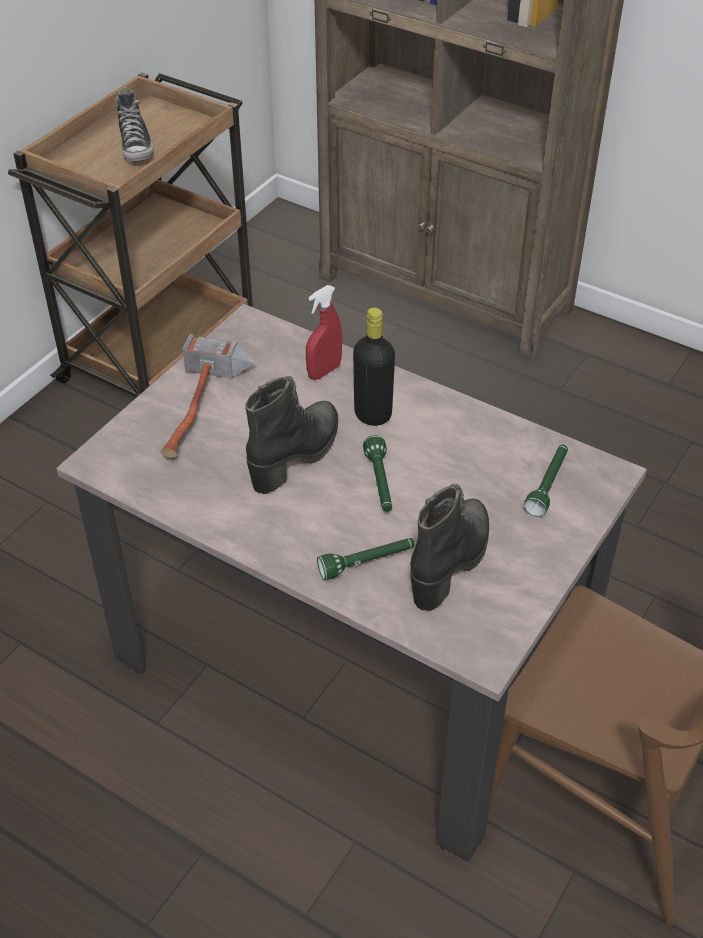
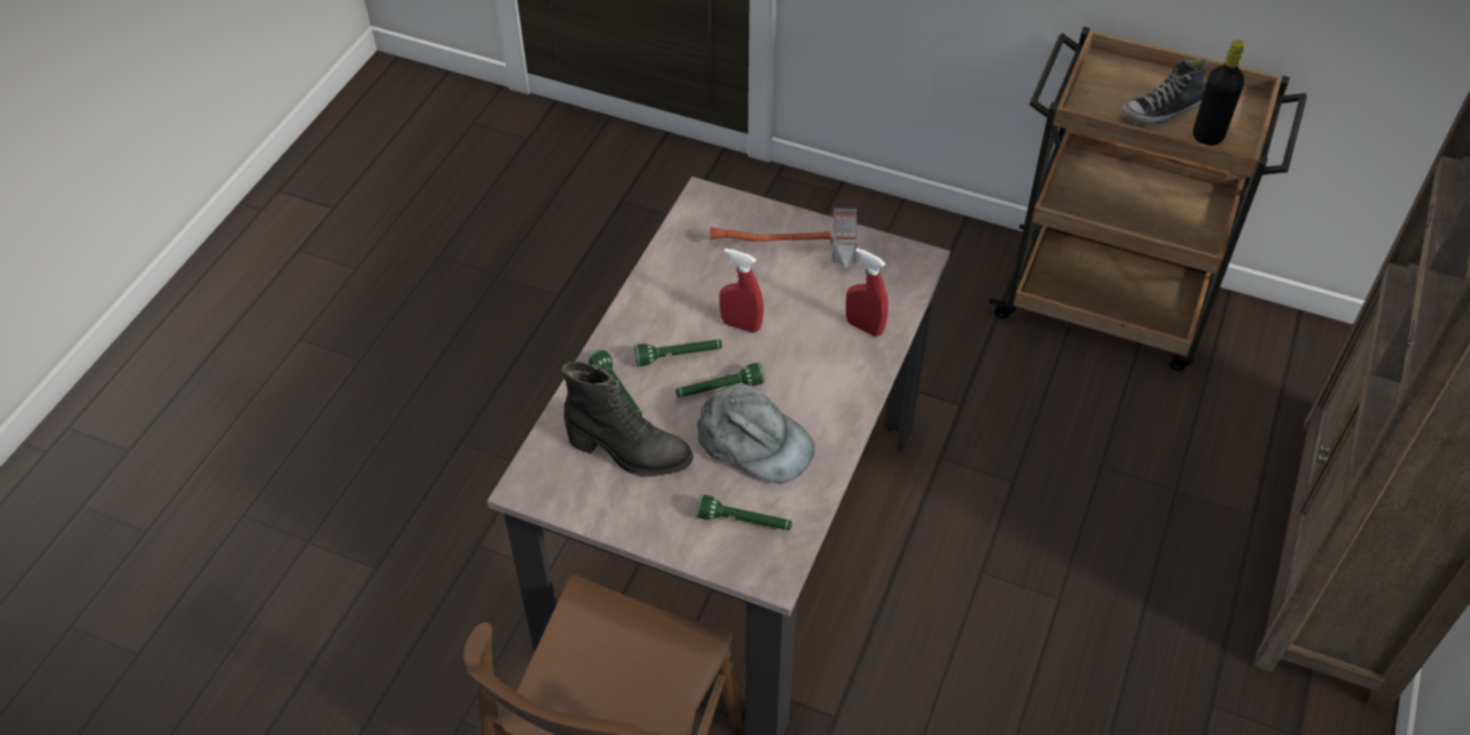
camera: 80 degrees right, 5 degrees up
(296, 456) = (741, 325): black boot -> red spray bottle
(327, 508) = (679, 356): none -> green flashlight
(373, 414) = (811, 372): black bottle -> black bottle (1208, 136)
(452, 466) = (754, 442): none -> grey cap

